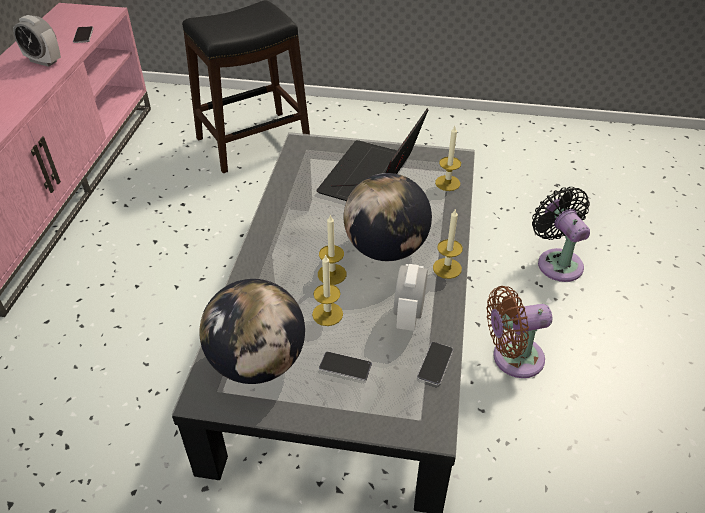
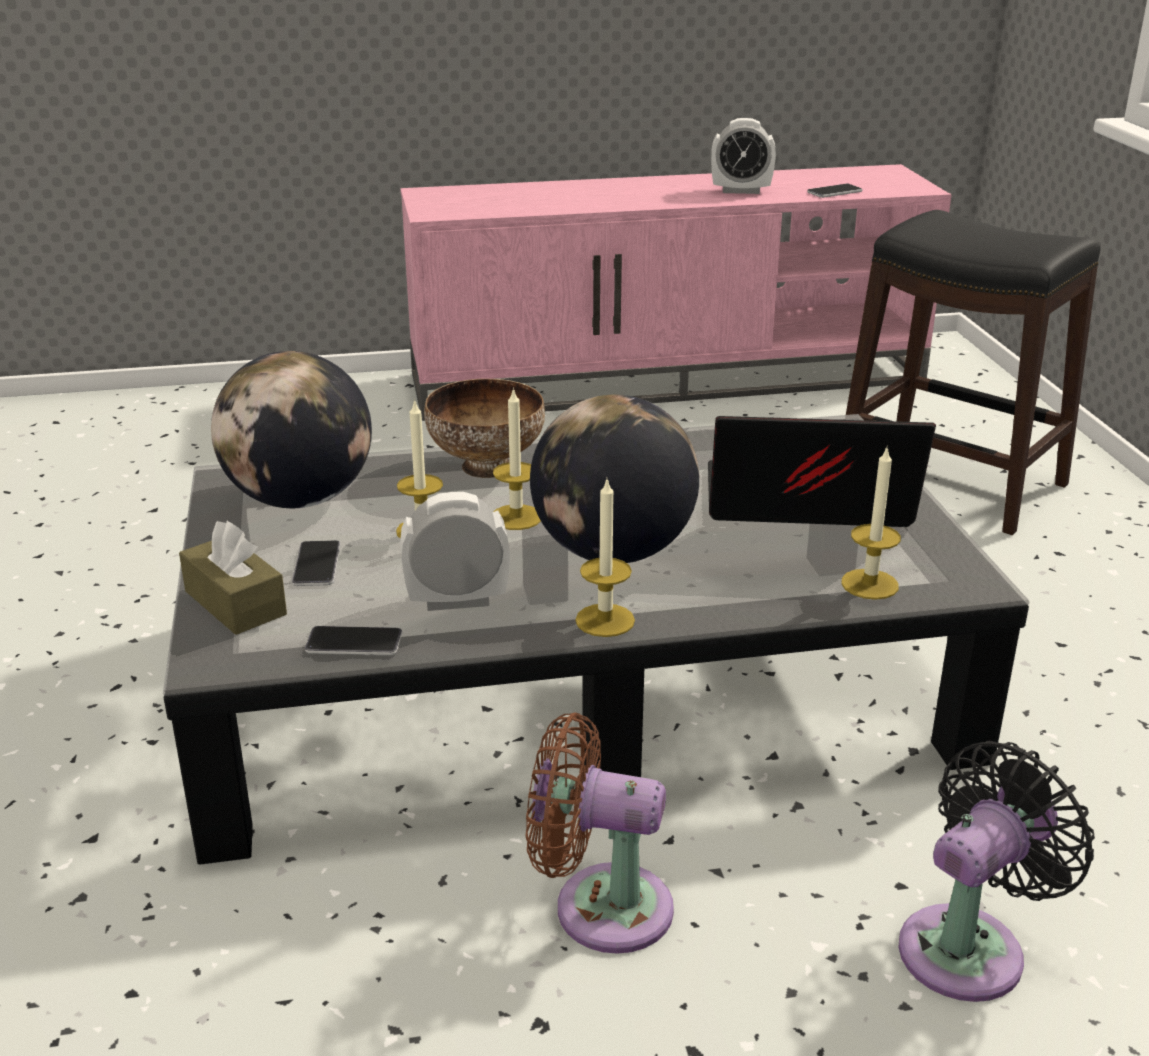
camera: 70 degrees right, 15 degrees down
(43, 61) = (741, 191): alarm clock -> alarm clock turned 90 degrees counterclockwise
(265, 273) = (485, 467): none -> bowl
(373, 411) = (235, 603): none -> brown tissue box
(512, 358) = (600, 906): brown fan -> brown fan turned 45 degrees counterclockwise

